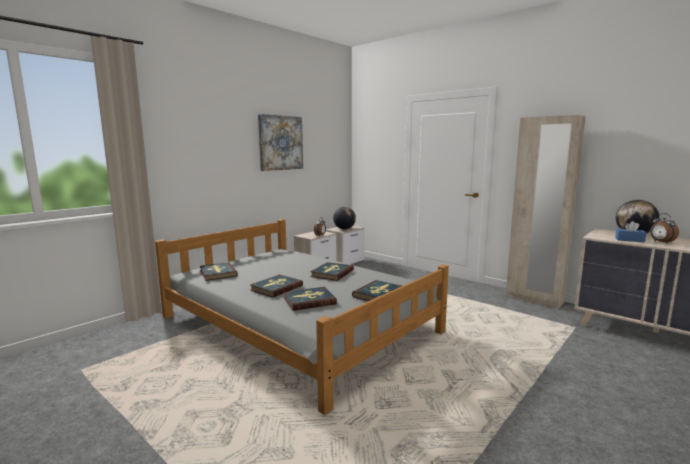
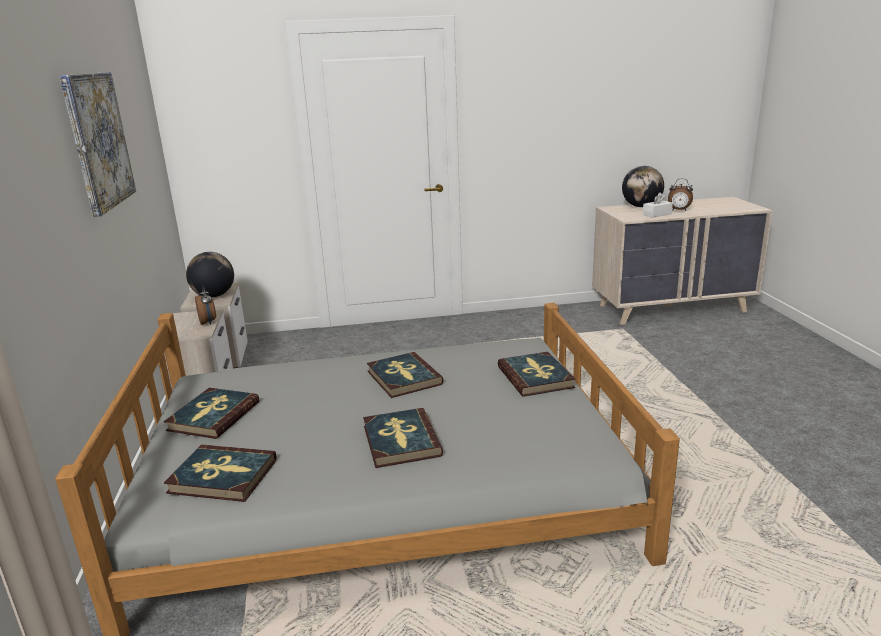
camera: 50 degrees left, 10 degrees up
(309, 301) = (496, 431): book -> book (213, 416)
(534, 299) = (541, 313): beige wardrobe -> none
(629, 240) = (657, 214): blue tissue box -> white tissue box

